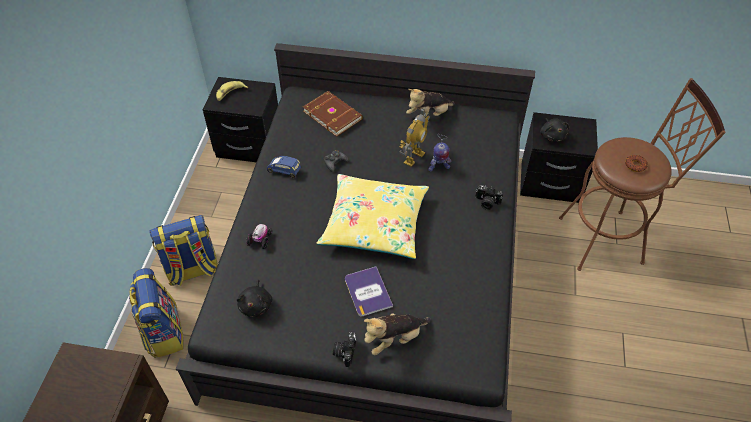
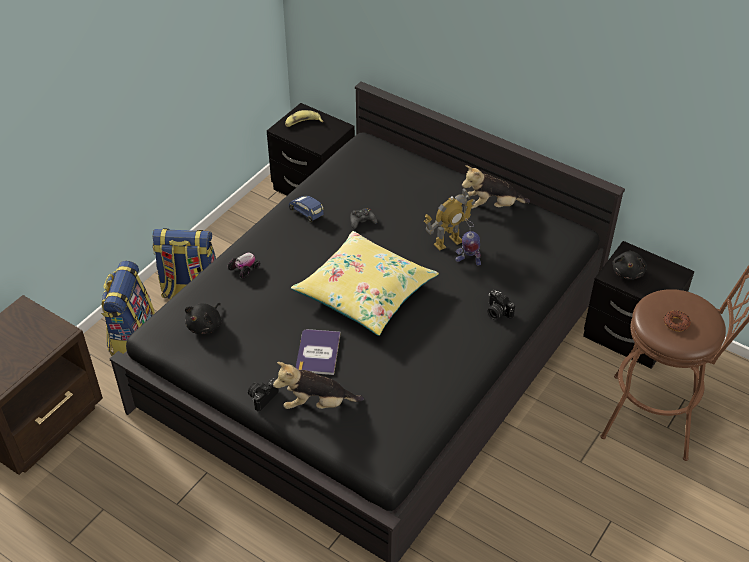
camera: 25 degrees right, 5 degrees down
(333, 114) = (390, 173): brown book -> none

